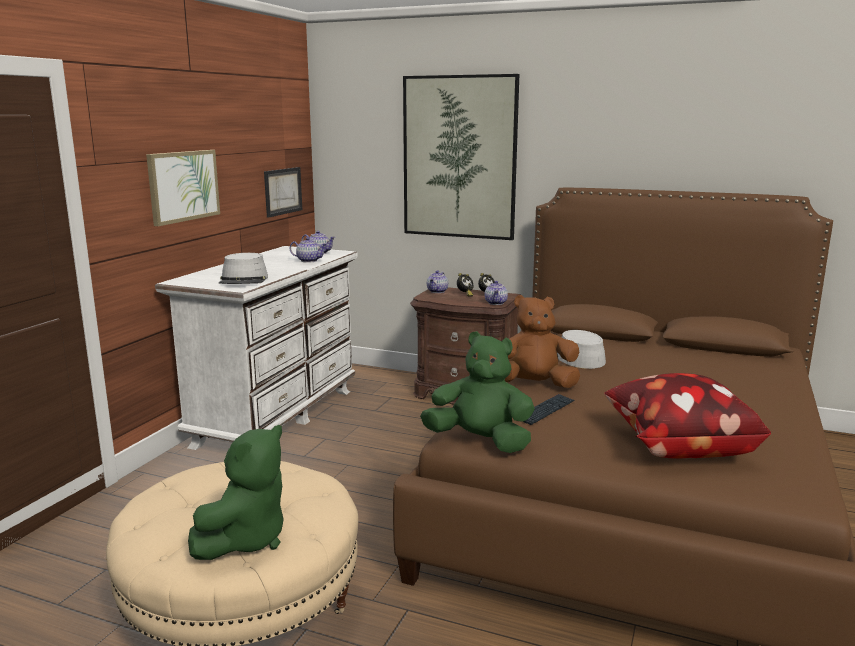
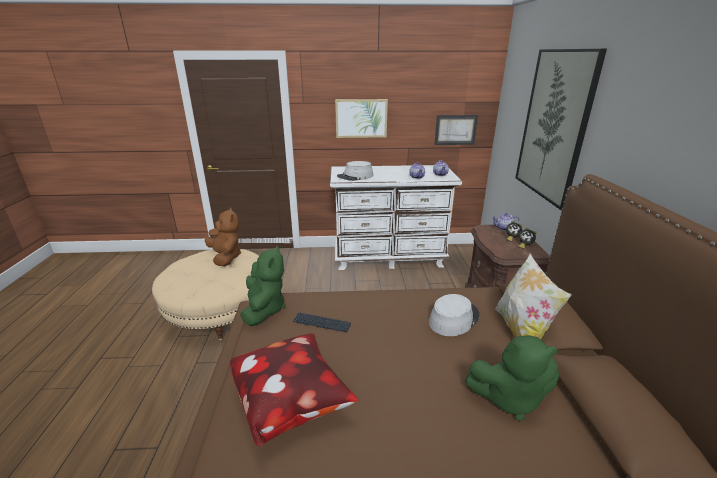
camera: 65 degrees right, 10 degrees up
(246, 539) = (181, 281): green plush toy -> green plush toy (509, 398)
(496, 303) = (508, 254): teapot -> none
(534, 385) = (372, 310): brown plush toy -> brown plush toy (226, 257)
(612, 341) = (521, 332): none -> pillow

